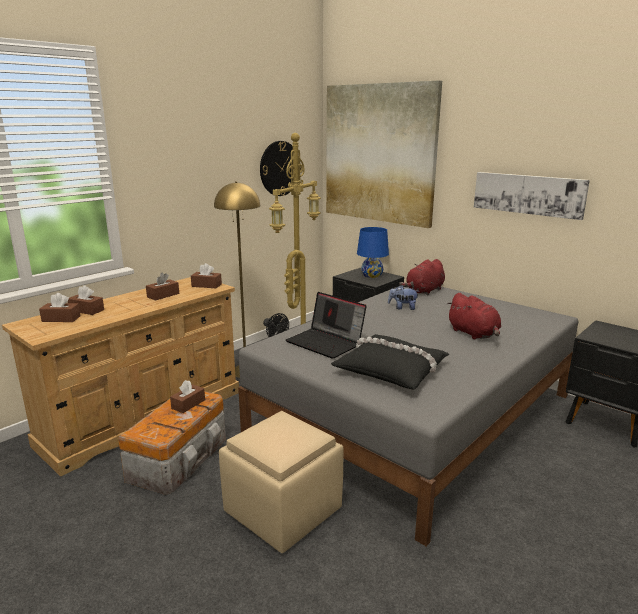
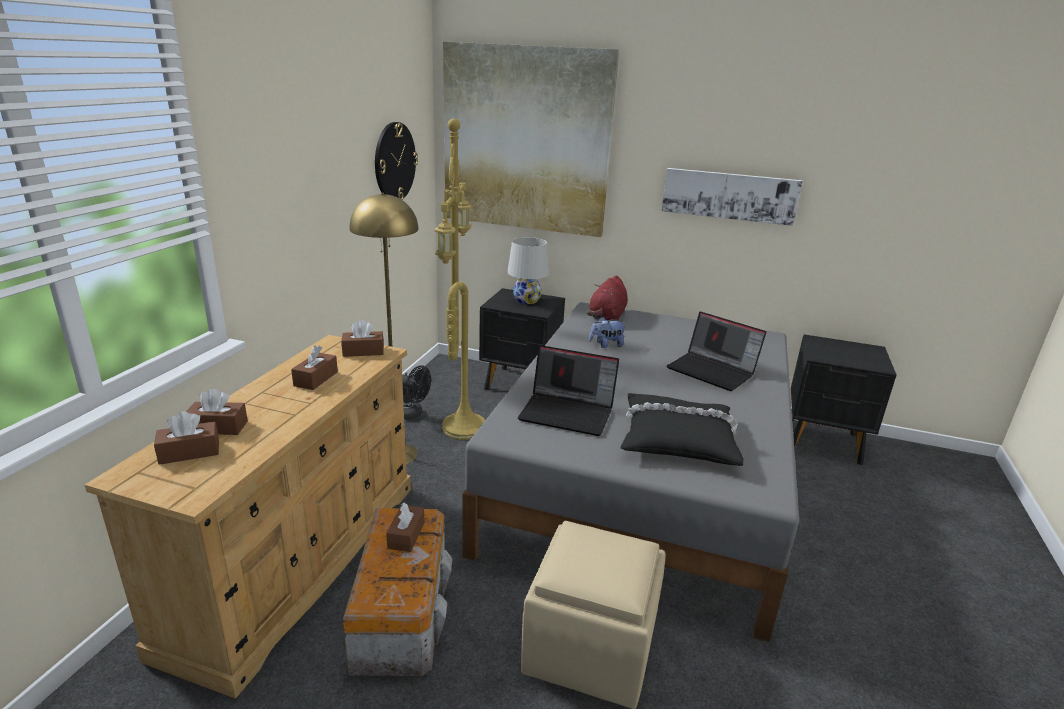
camera: 25 degrees left, 5 degrees up
(372, 275) = (527, 300): blue table lamp -> white table lamp
(474, 334) = (713, 371): red plush toy -> laptop

